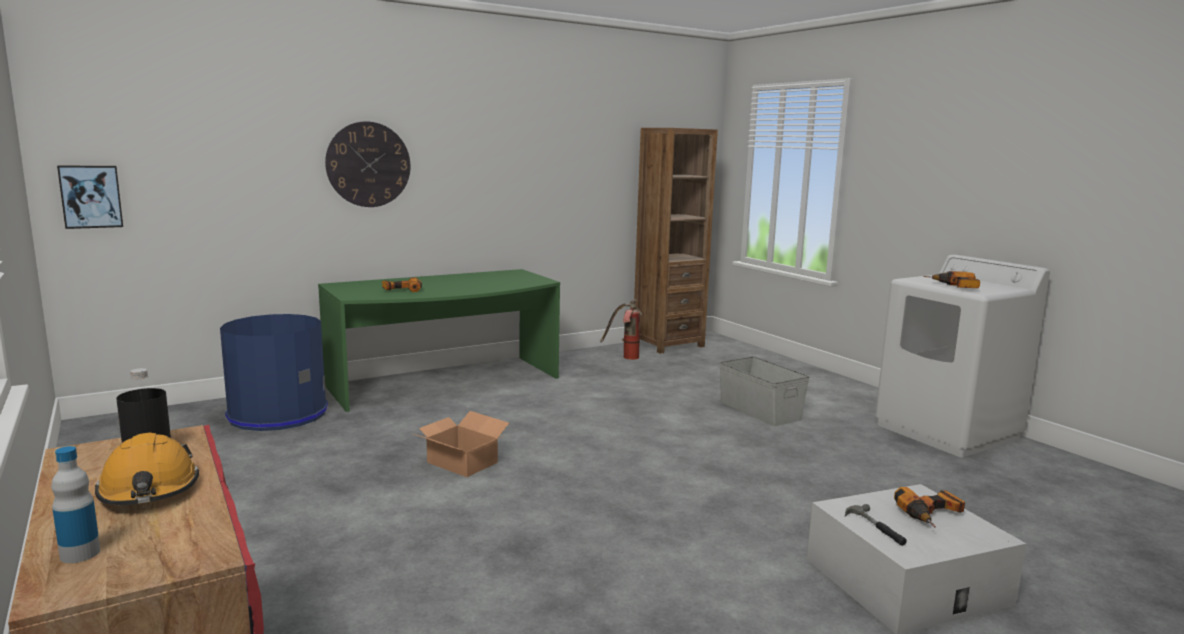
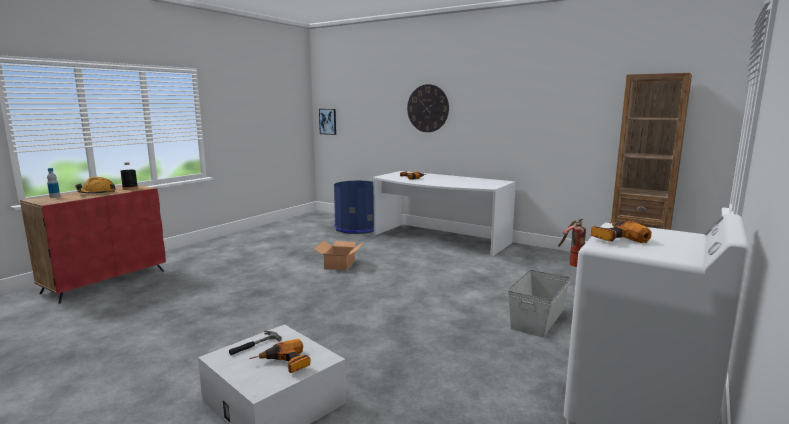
camera: 65 degrees right, 0 degrees up
(446, 383) = (439, 239): green desk -> white desk

